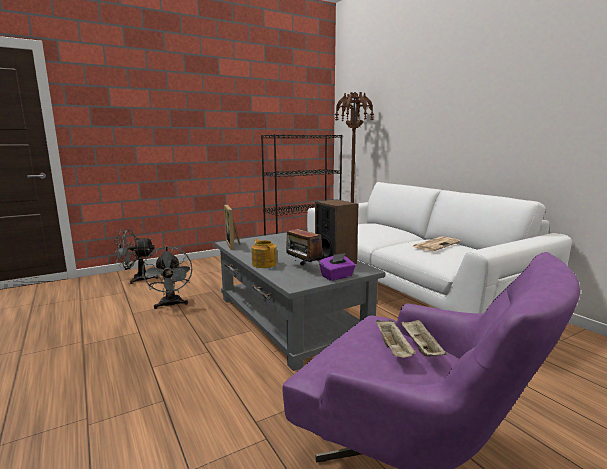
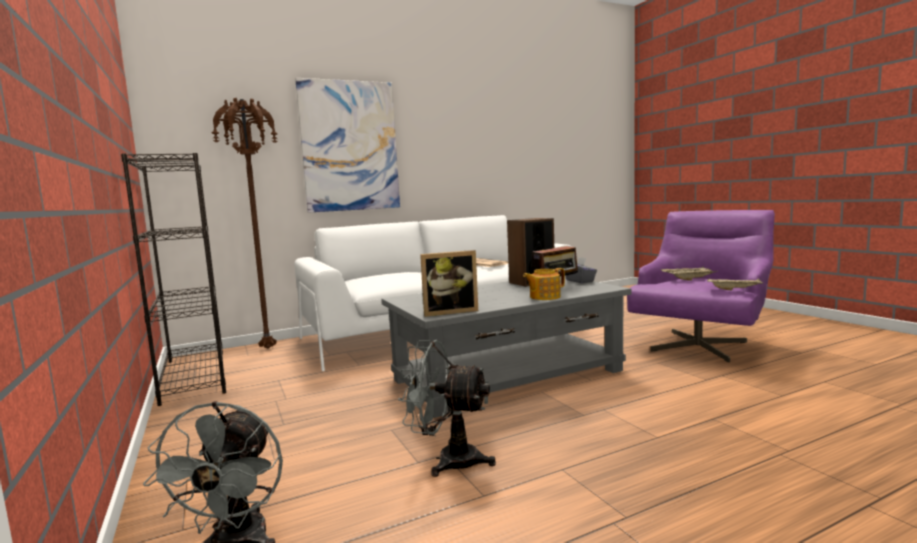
camera: 85 degrees left, 5 degrees down
(171, 305) = (448, 460): grey fan -> grey fan turned 150 degrees counterclockwise
(319, 370) = (735, 290): none -> beige tray
(337, 277) = (580, 281): purple tissue box -> grey tissue box
(422, 117) = (350, 146): none -> picture

